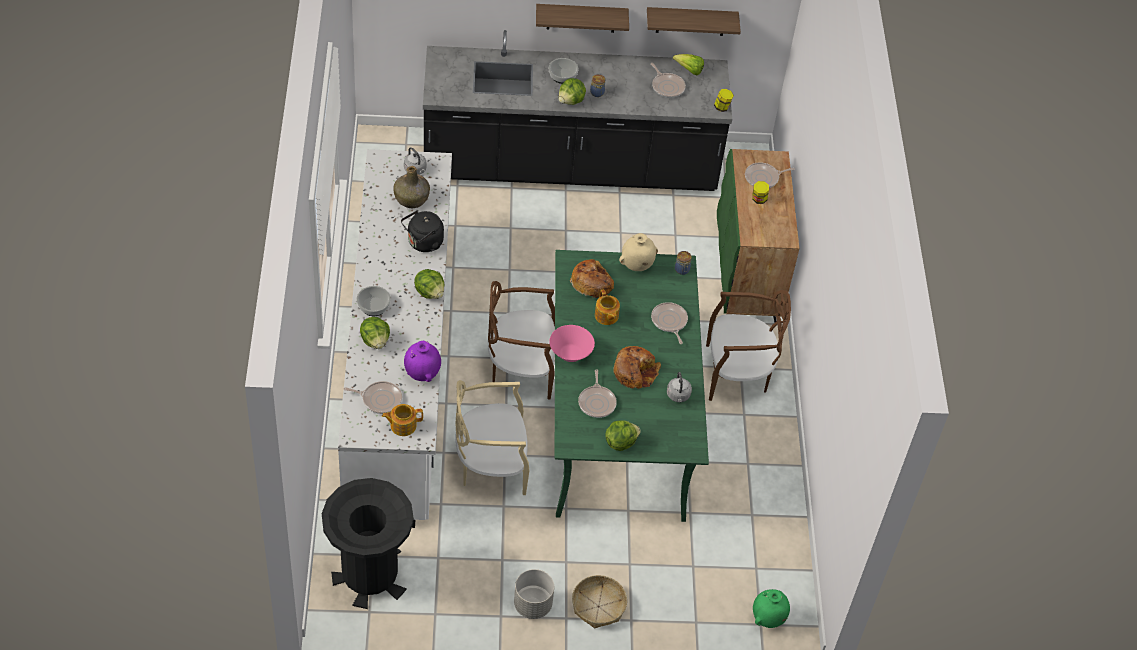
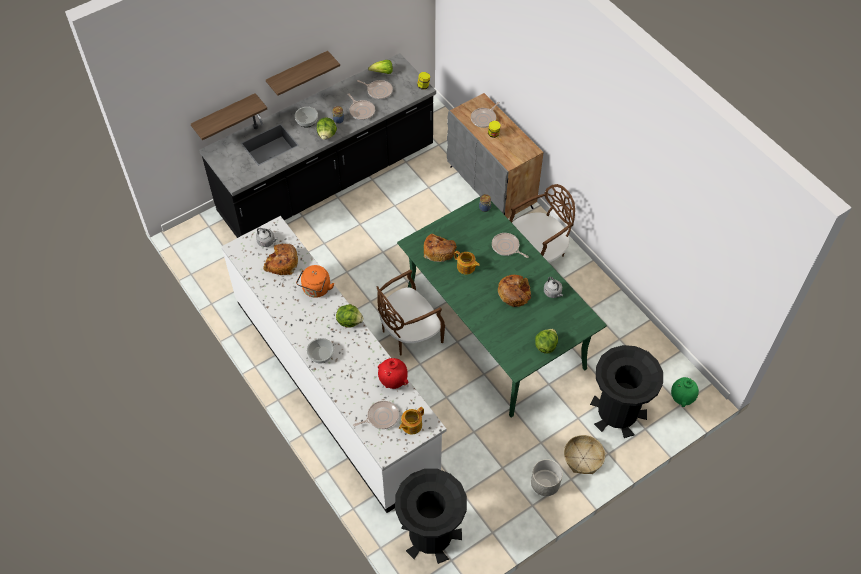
camera: 30 degrees left, 5 degrees up
(375, 341) = (343, 378): lettuce -> none
(412, 198) = (281, 263): green bottle -> bread
(422, 374) = (393, 381): purple vase -> red vase
(423, 243) = (316, 290): black kettle -> orange kettle
(491, 465) = (444, 409): beige chair -> none
(570, 354) = (466, 306): pink bowl -> none
(597, 402) = (509, 328): frying pan -> frying pan (361, 111)
(636, 266) = (456, 222): beige vase -> none
(679, 586) = (617, 412): none -> black trash can
(691, 21) = (370, 38): shelf -> shelf (225, 117)
(747, 274) = (491, 187): green cabinet -> grey cabinet

